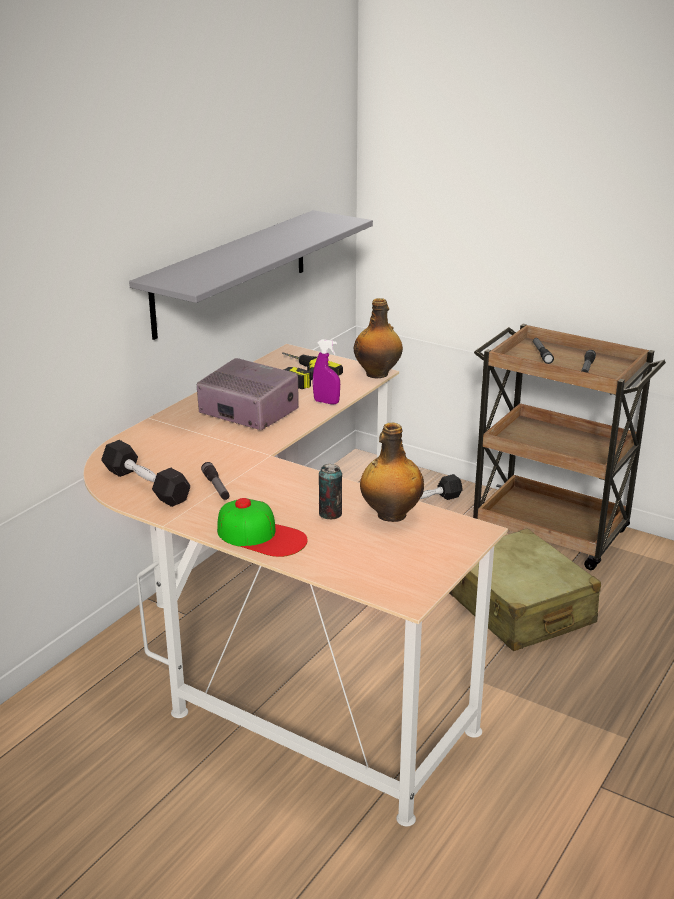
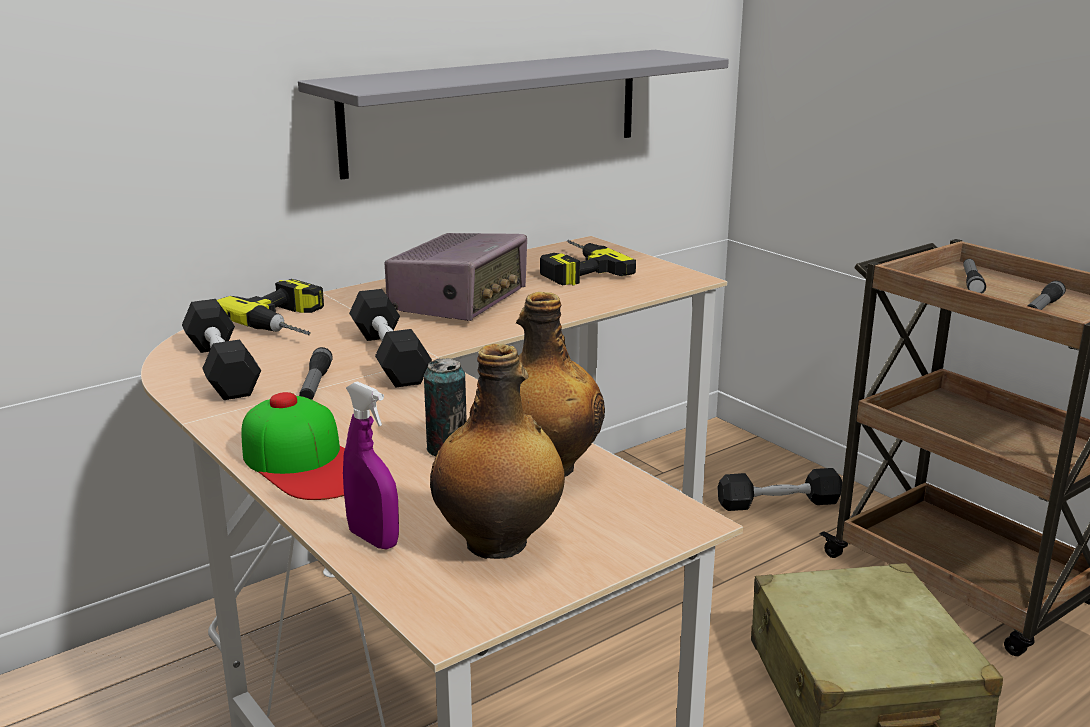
camera: 20 degrees right, 5 degrees down
(154, 444) = (292, 322): none -> power drill
(242, 460) = (389, 356): none -> black dumbbell
(248, 412) = (460, 302): radio -> radio turned 60 degrees clockwise
(326, 402) = (583, 304): purple spray bottle -> purple spray bottle (373, 539)
(378, 374) = (691, 280): bottle -> bottle (499, 543)

